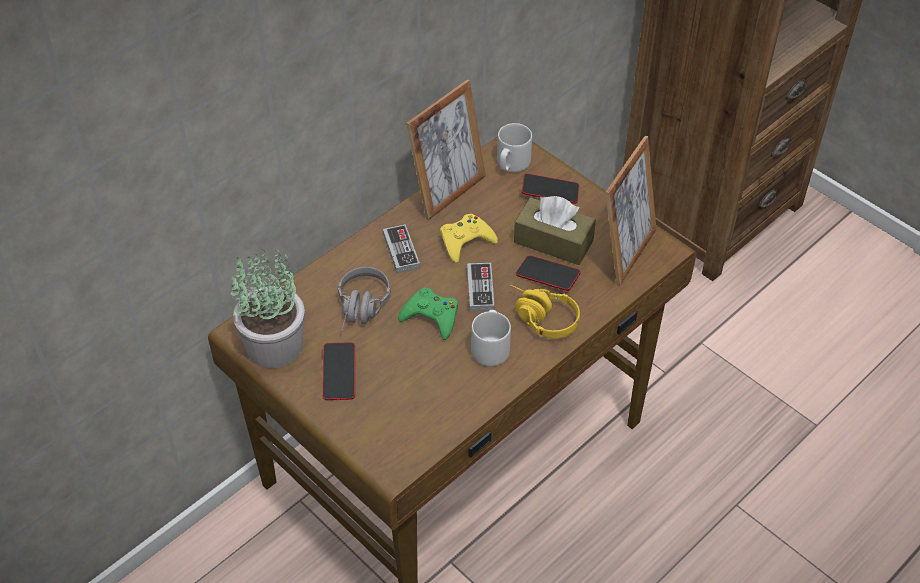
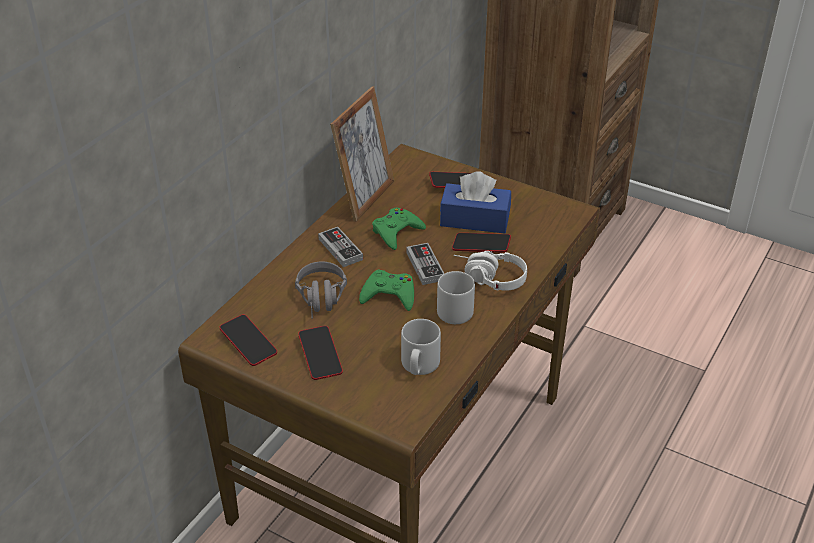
camera: 15 degrees left, 10 degrees down
(275, 344) = (248, 343): potted plant -> phone
(465, 241) = (396, 232): yellow game controller -> green game controller
(511, 164) = (413, 169): grey mug -> grey mug (419, 366)
(539, 318) = (487, 278): yellow headphones -> white headphones
(553, 241) = (475, 219): brown tissue box -> blue tissue box
(626, 252) = (541, 217): picture frame -> none

